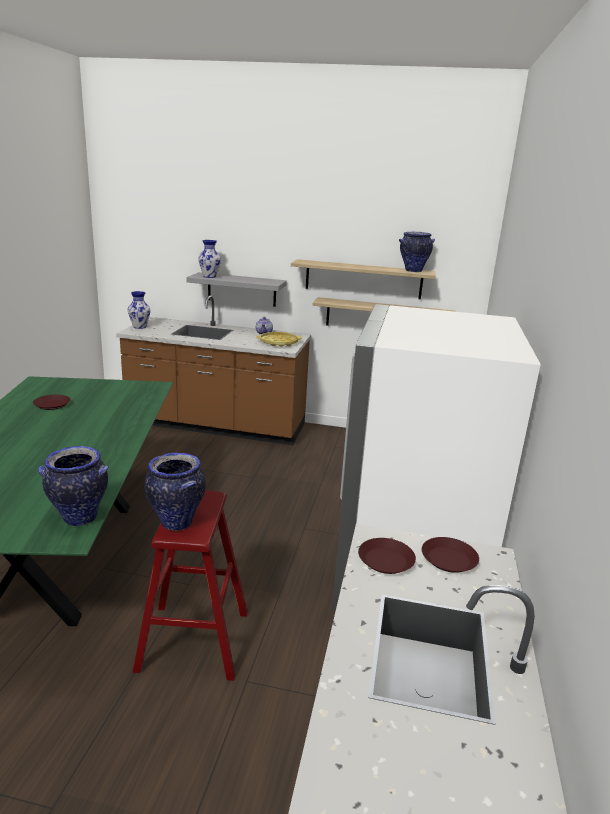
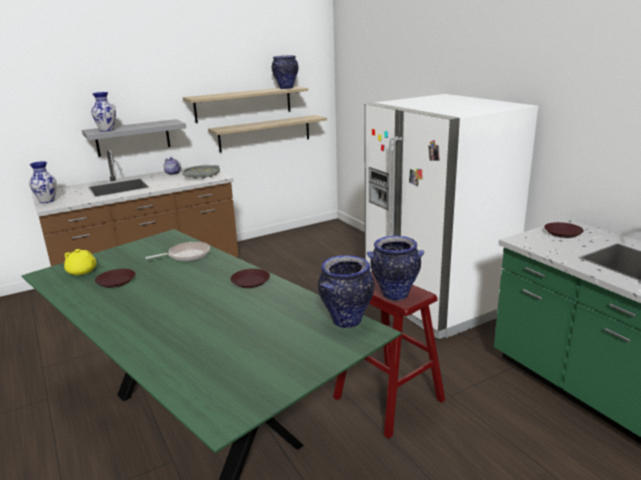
camera: 40 degrees left, 0 degrees up
(56, 388) = (82, 271): none -> yellow teapot
(128, 406) = (186, 255): none -> frying pan
(278, 342) = (201, 175): yellow tray -> grey tray
(385, 561) = (547, 246): brown plate -> brown plate (250, 282)

